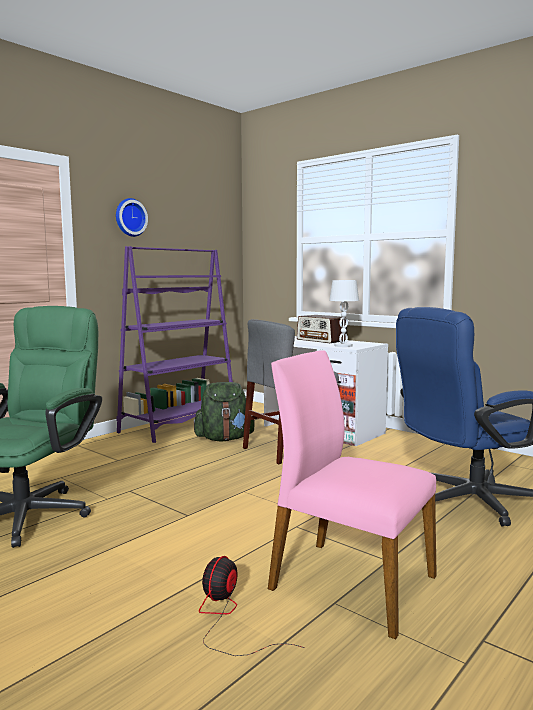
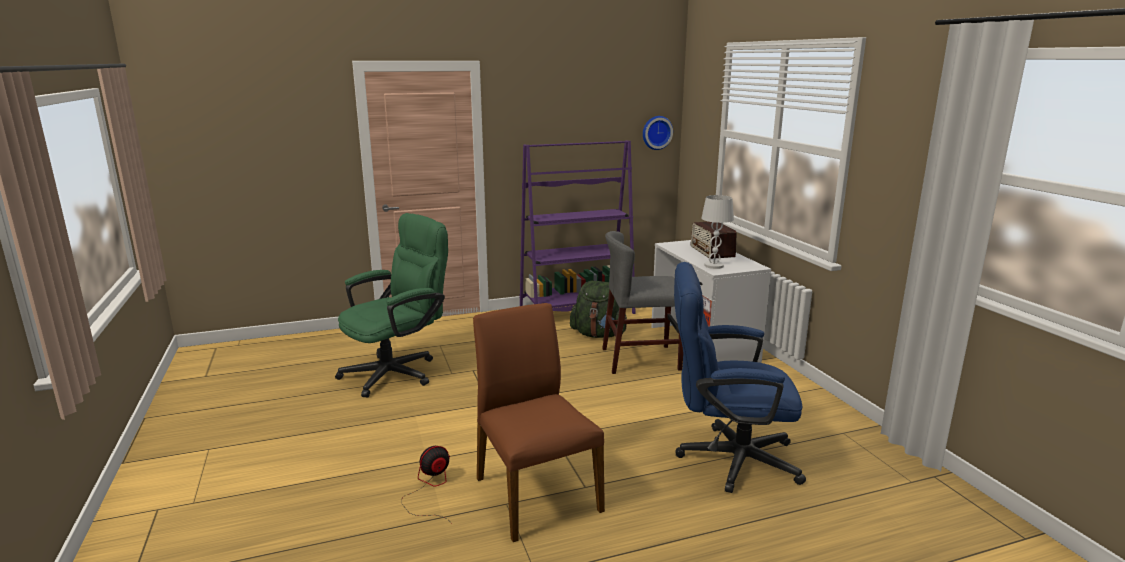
camera: 30 degrees right, 10 degrees up
(129, 217) = (541, 110): wall clock -> wall clock (656, 132)
(350, 582) = (535, 493): pink chair -> brown chair

